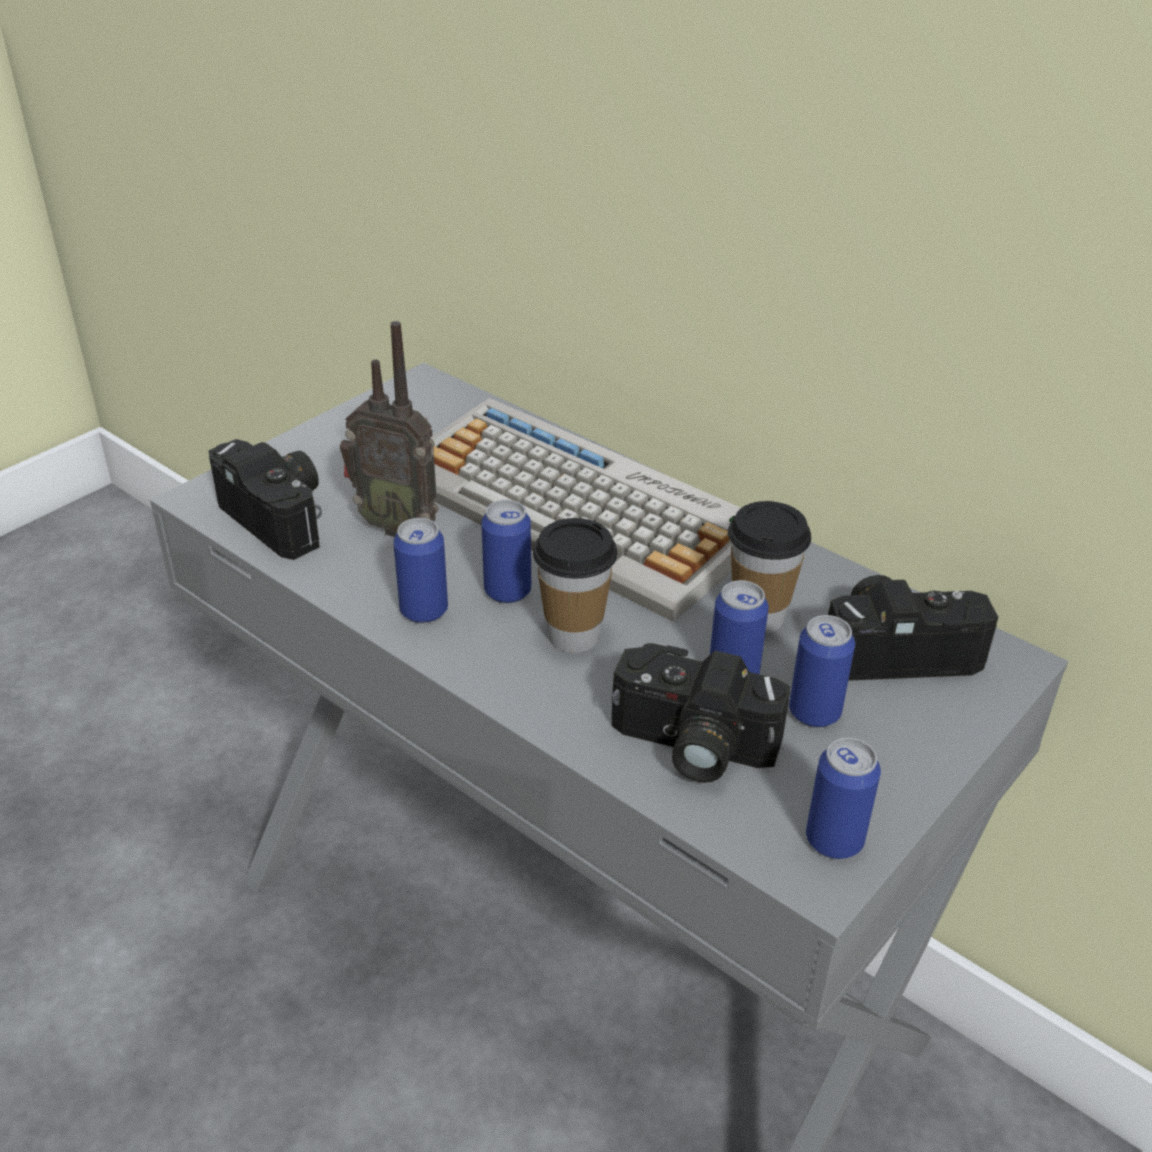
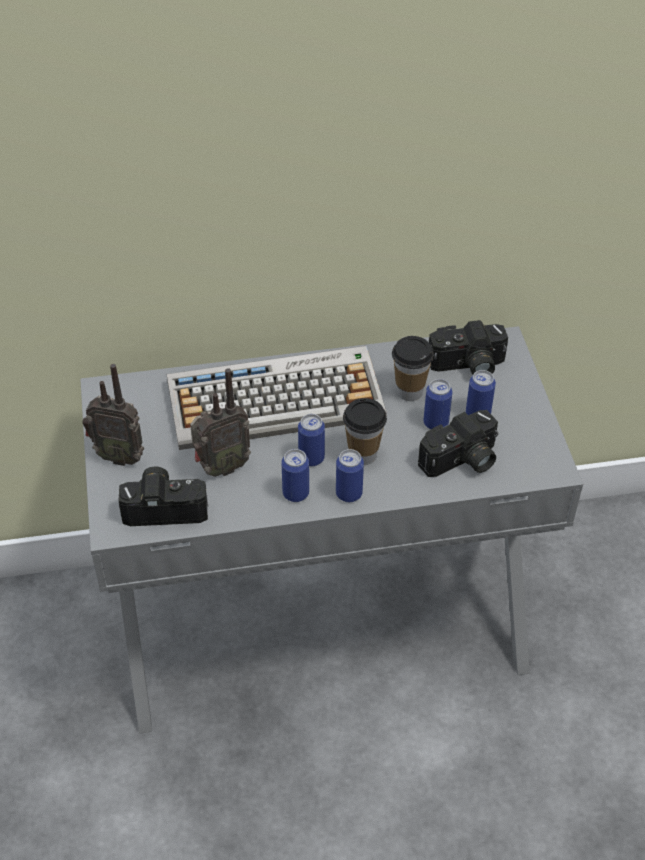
camera: 50 degrees left, 10 degrees up
(330, 444) = (120, 455): none -> radio
(834, 840) = (543, 454): can -> can (349, 493)
(897, 648) = (467, 366): camera -> camera turned 135 degrees counterclockwise

